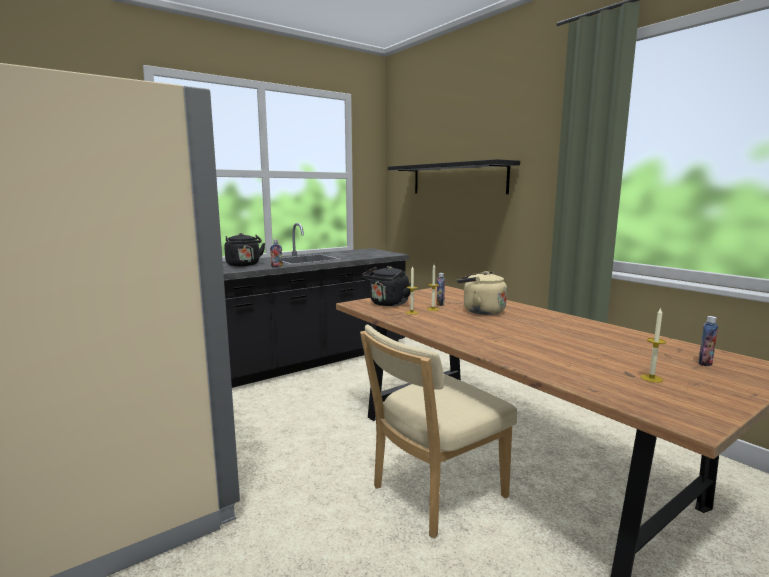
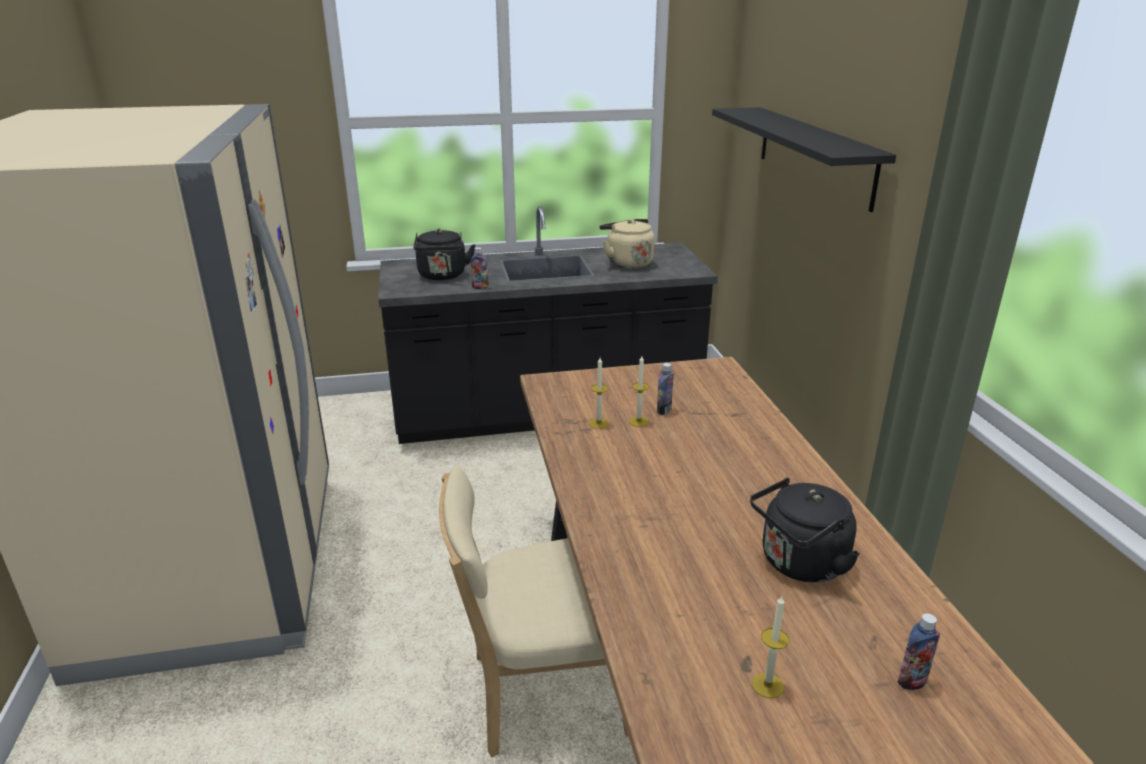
camera: 25 degrees right, 15 degrees up
(388, 304) = (587, 393): black kettle -> black kettle (799, 564)
(480, 311) = (707, 443): beige kettle -> beige kettle (627, 263)

